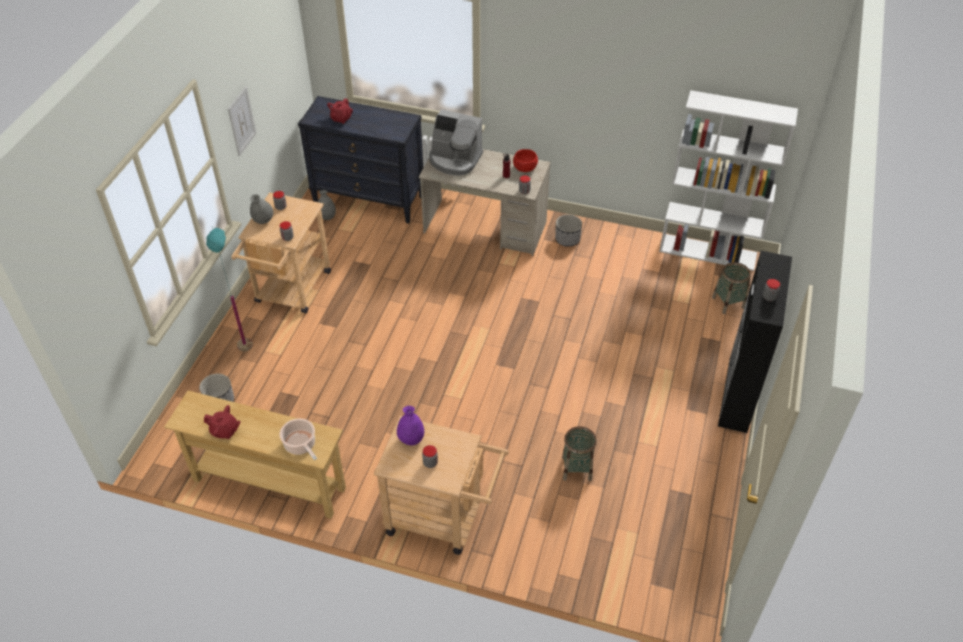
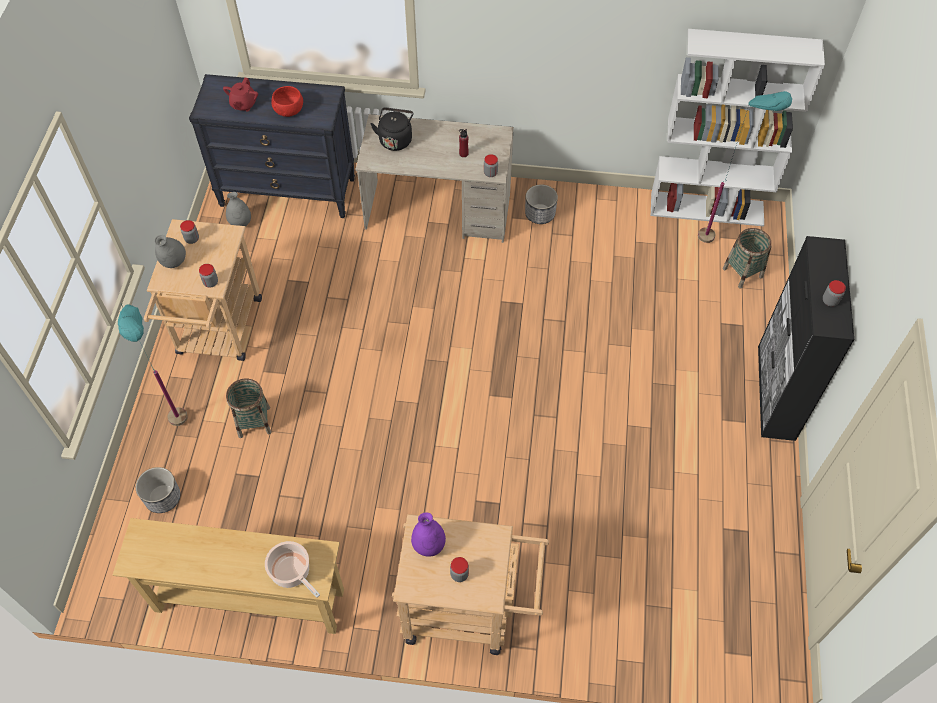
camera: 10 degrees left, 10 degrees up
(225, 431) = (192, 568): red teapot -> none
(242, 121) = (123, 139): picture -> none
(455, 160) = (395, 139): coffee machine -> black kettle
(525, 168) = (484, 140): red bowl -> red bowl (289, 111)
(576, 468) = (611, 518): basket -> basket (254, 422)
(714, 275) = (719, 238): none -> turquoise floor lamp

